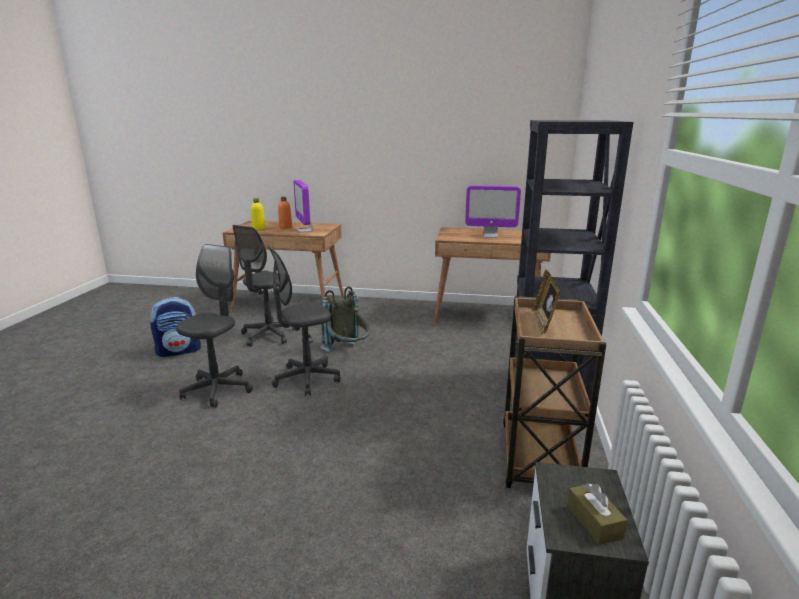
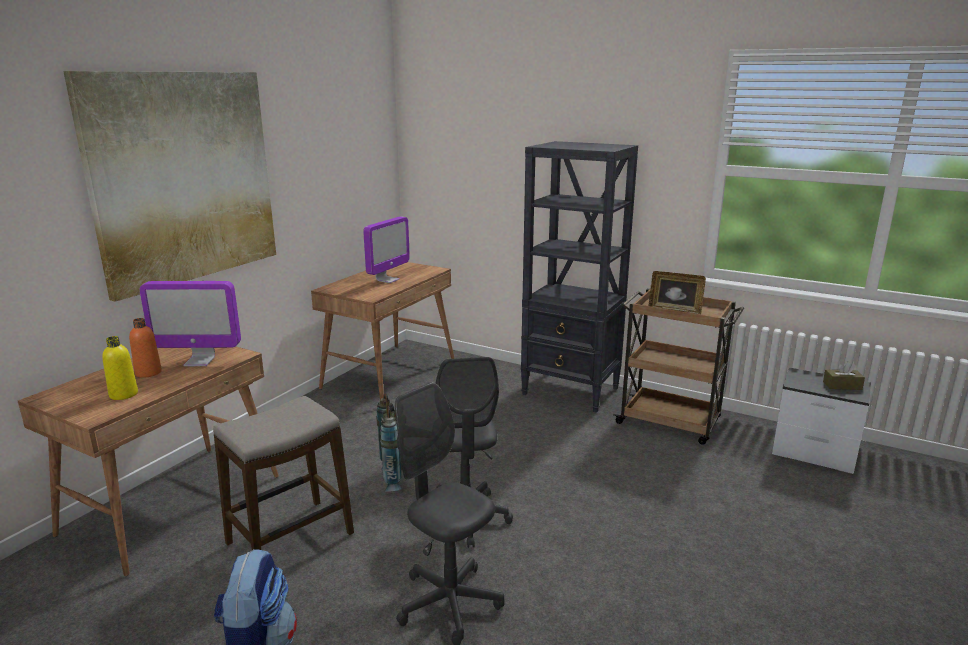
camera: 70 degrees left, 0 degrees up
(268, 335) = (291, 539): grey office chair -> stool
(353, 129) = (184, 178): none -> picture

